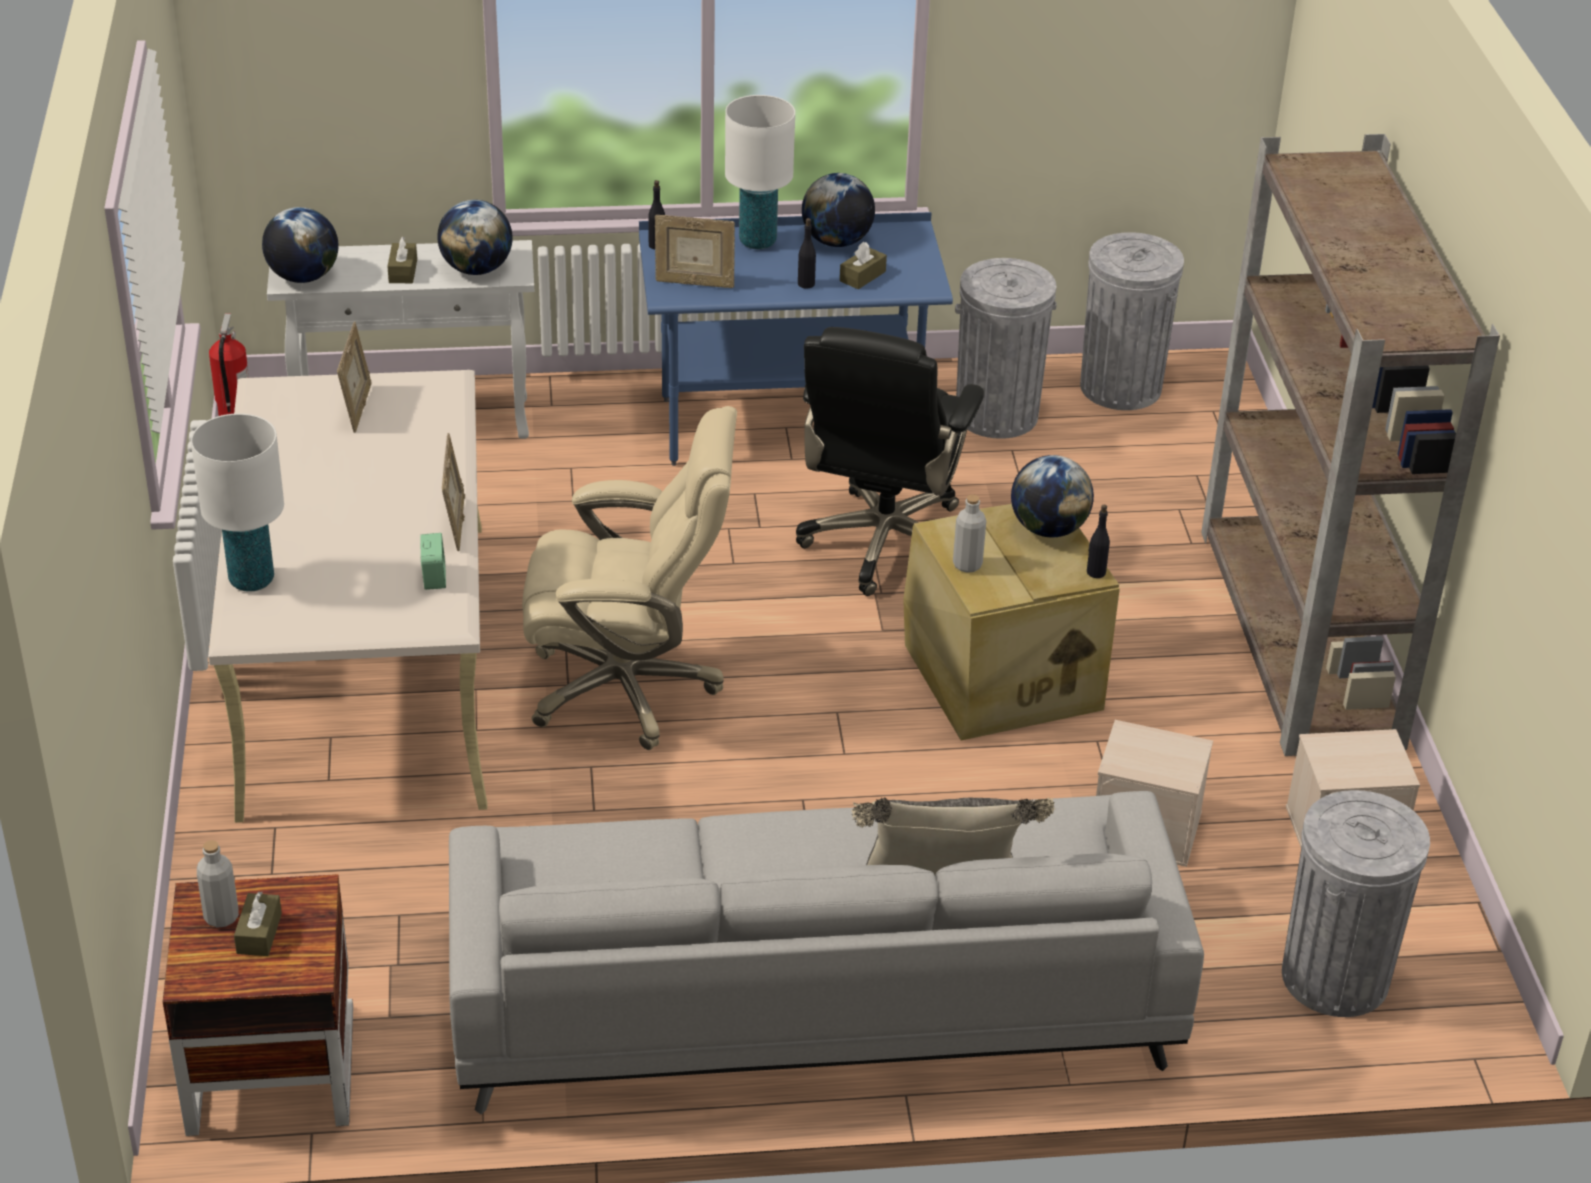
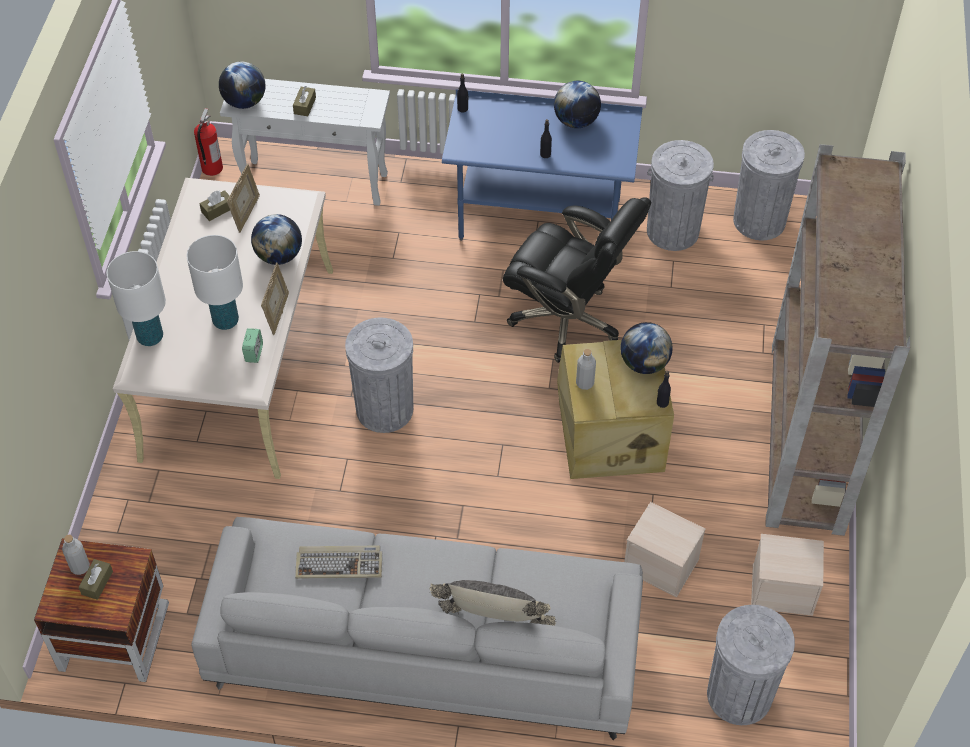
camera: 15 degrees right, 15 degrees up
(476, 269) = (349, 110): globe -> globe (279, 256)
(629, 693) = (384, 409): beige office chair -> grey trash can
(655, 863) = (340, 563): none -> keyboard
(694, 283) = (476, 143): picture frame -> none
(757, 241) = (526, 114): white table lamp -> white table lamp (225, 321)
(862, 276) = (583, 153): brown tissue box -> brown tissue box (217, 210)
(881, 546) = (568, 323): black office chair -> black office chair turned 90 degrees counterclockwise

